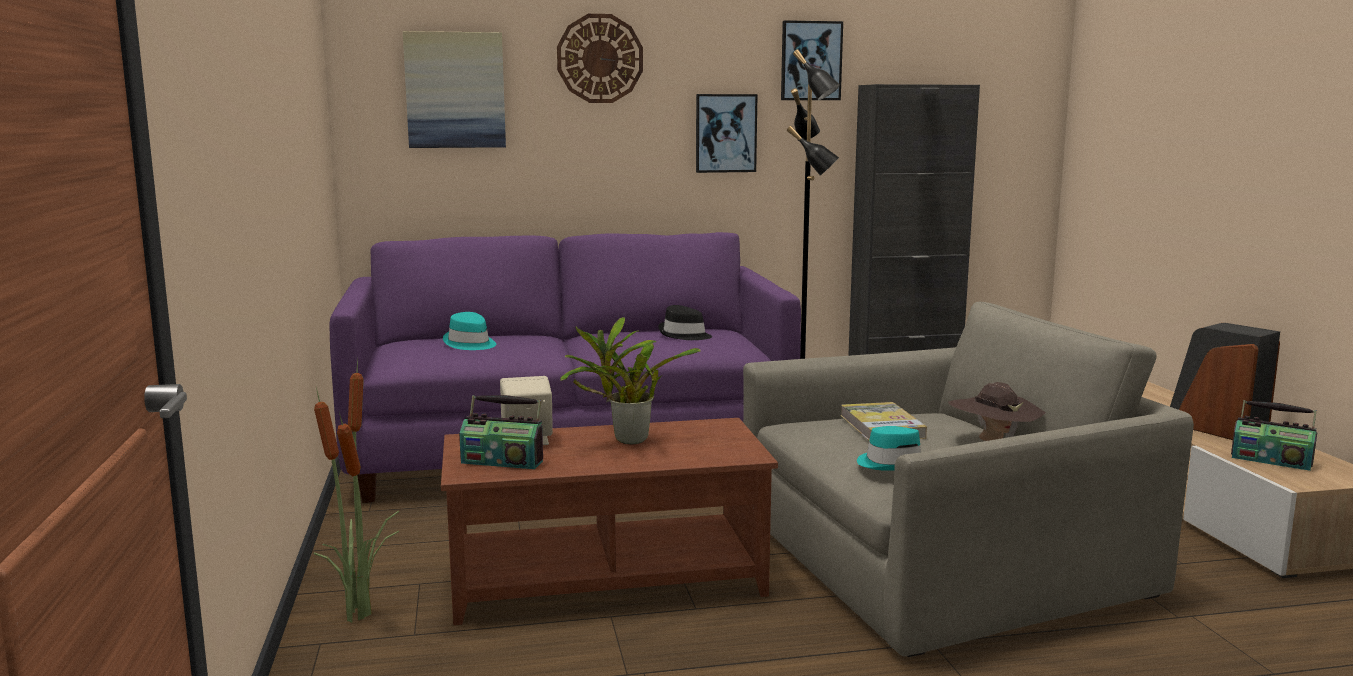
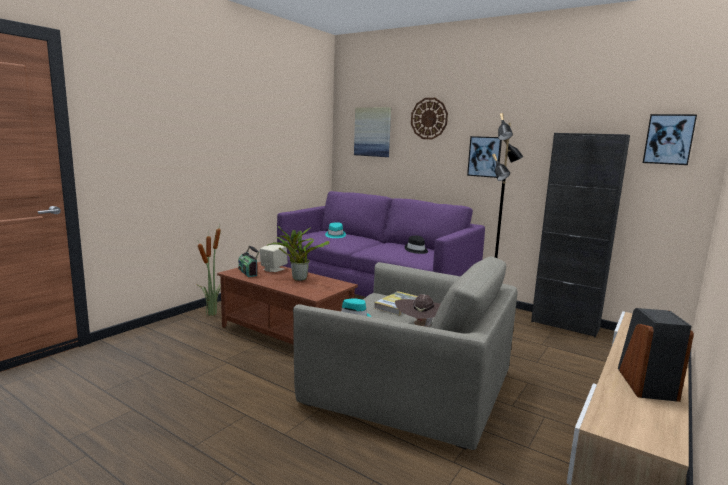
camera: 45 degrees right, 0 degrees up
(811, 61) = (534, 119): picture -> picture (669, 139)
(1271, 460) = (623, 411): radio -> none

